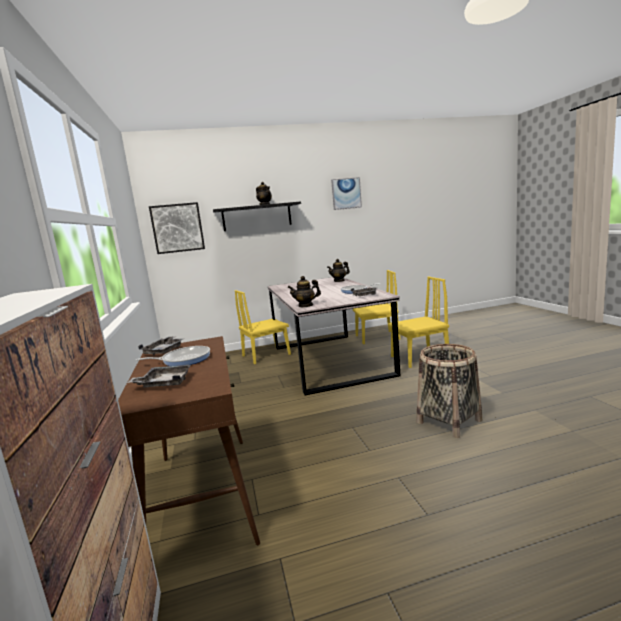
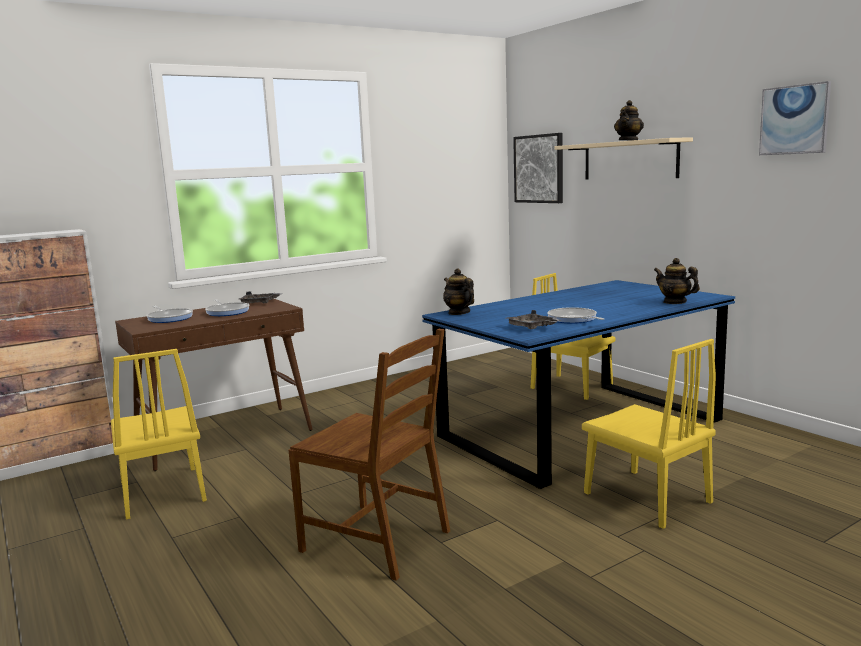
camera: 70 degrees right, 0 degrees up
(164, 383) = (169, 318): grey tray -> frying pan
(257, 217) = (629, 160): black shelf -> beige shelf
(330, 359) = (581, 428): grey dining table -> blue dining table
(377, 337) = (739, 446): yellow chair -> yellow chair (162, 492)
(449, 421) = (378, 540): basket -> brown chair

